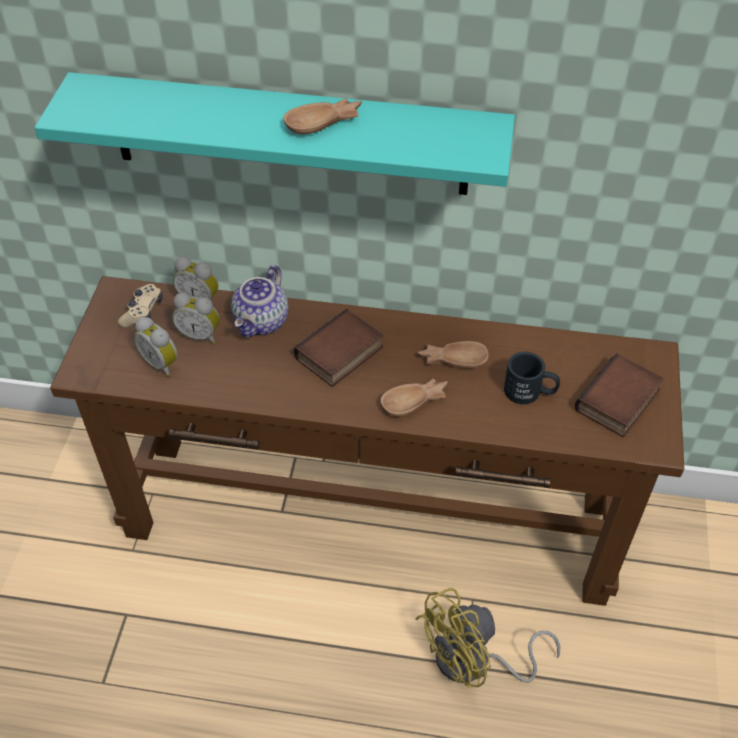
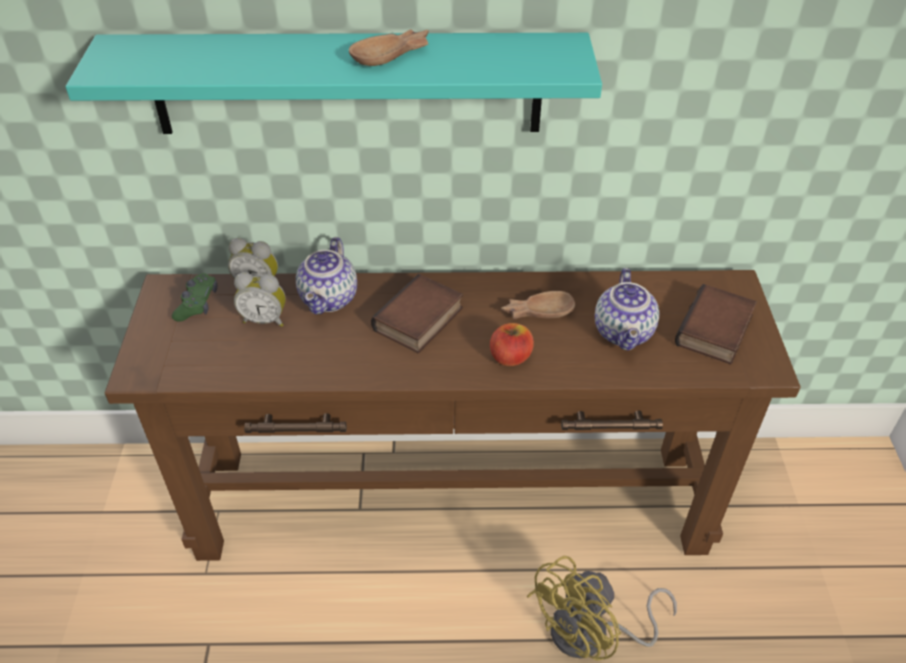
camera: 10 degrees left, 5 degrees down
(142, 312) = (197, 304): beige game controller -> green game controller
(162, 363) = (228, 352): alarm clock -> none
(415, 402) = (510, 357): brown bowl -> apple
(530, 392) = (625, 333): black mug -> teapot

